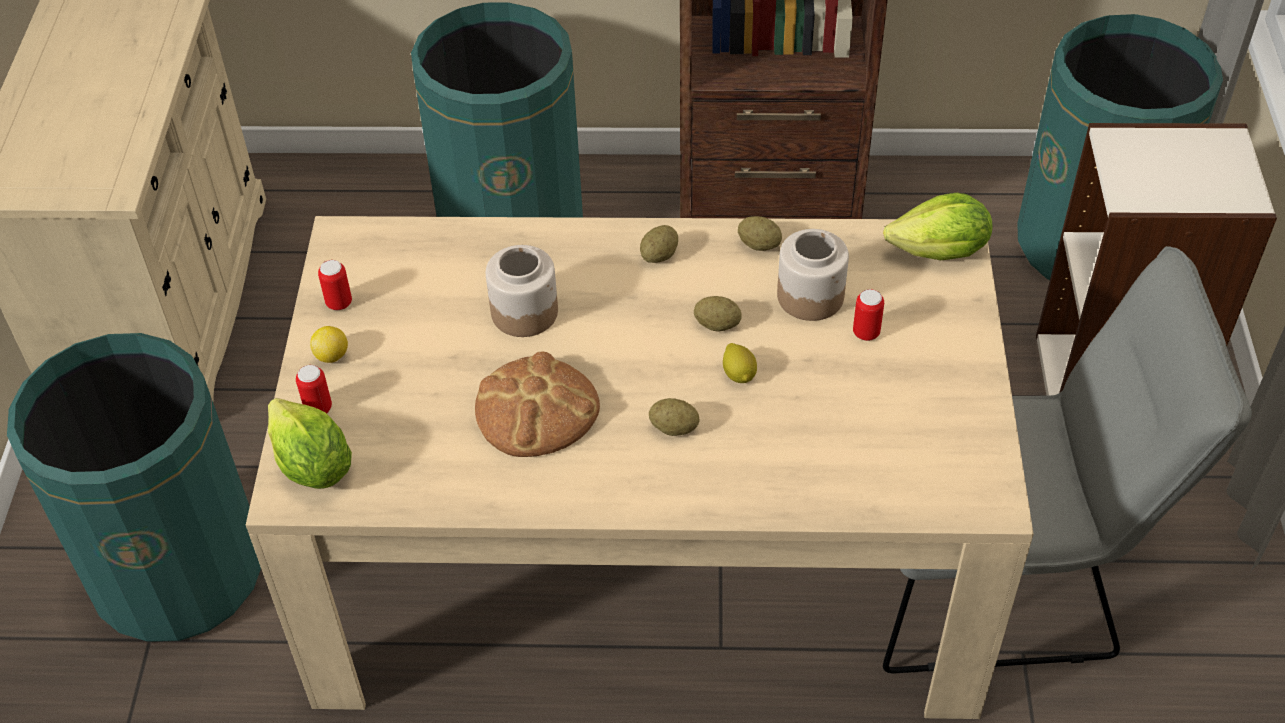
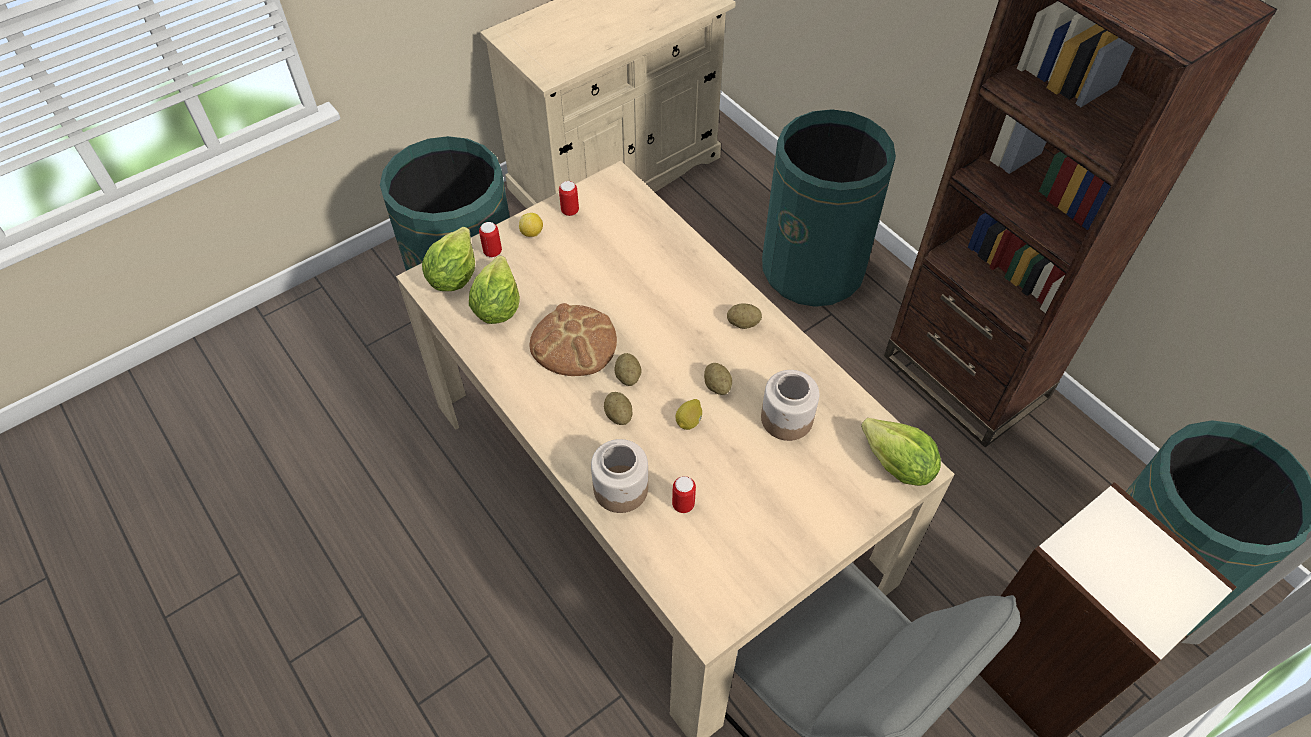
camera: 50 degrees right, 5 degrees up
(407, 450) = (497, 307): none -> lettuce
(524, 312) = (639, 291): jar -> jar (621, 488)
(759, 245) = (802, 366): potato -> potato (628, 376)
(866, 333) = (786, 467): can -> can (683, 504)

